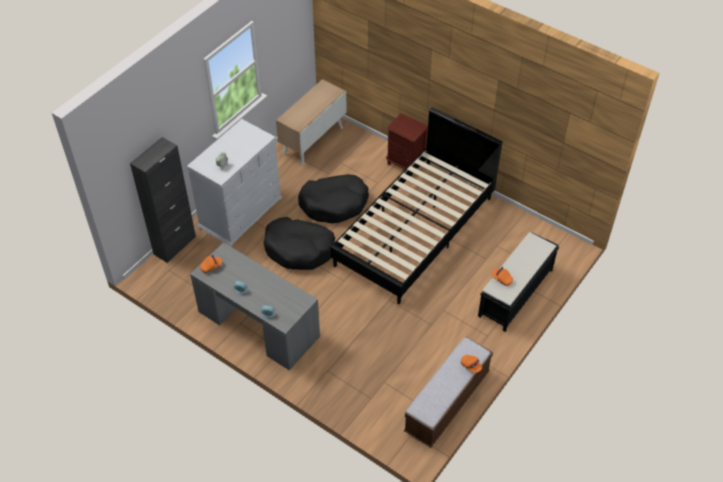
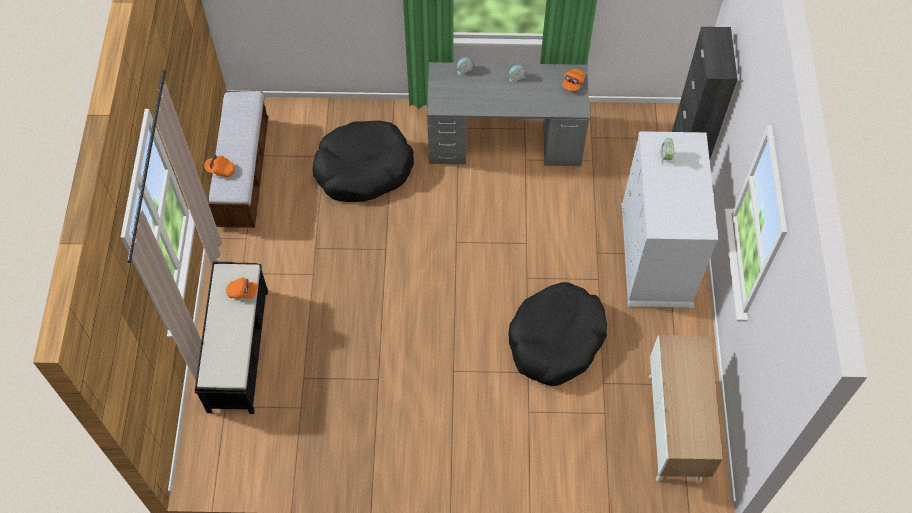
camera: 145 degrees right, 10 degrees up
(299, 249) = (541, 250): black dog bed -> black dog bed (363, 169)
(405, 163) = (516, 471): brown nightstand -> none
(414, 231) = (422, 364): black bed -> none

